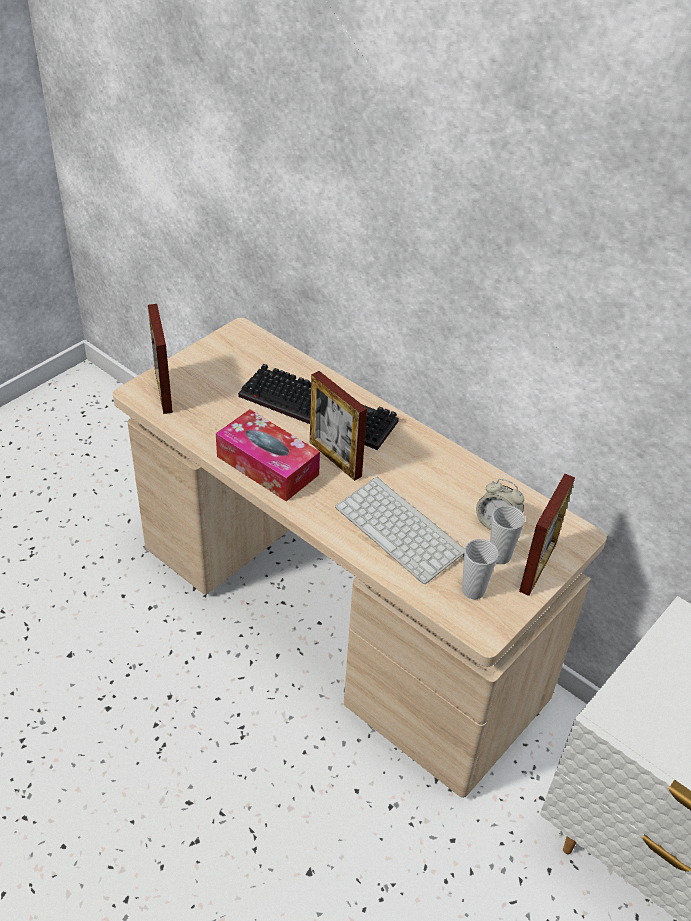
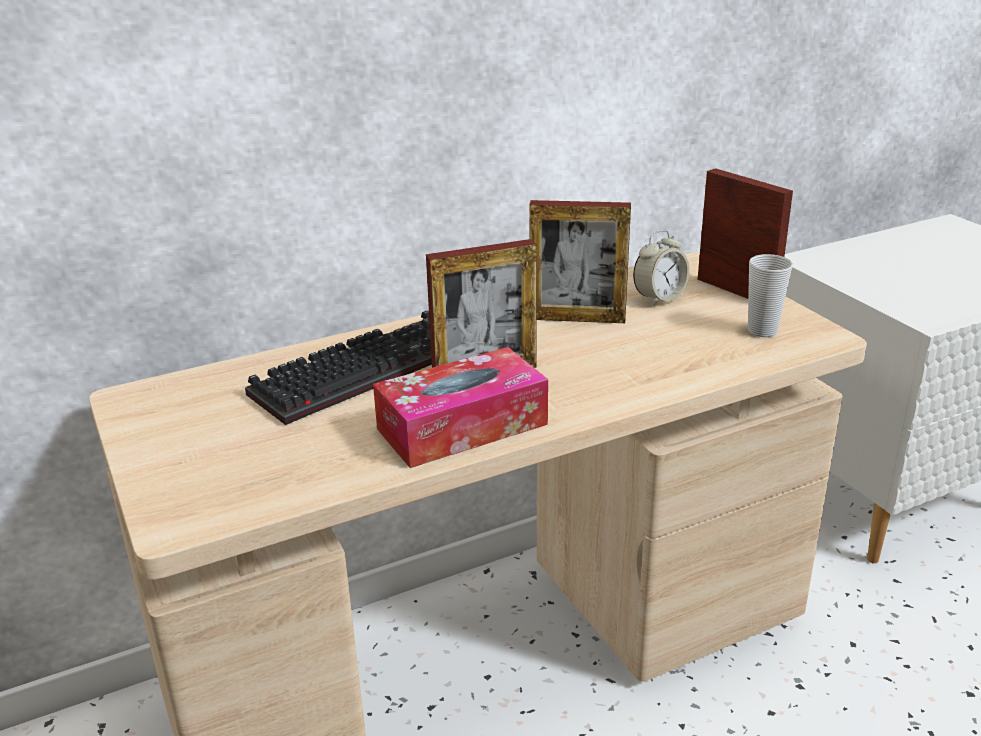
camera: 65 degrees left, 15 degrees down
(163, 392) = (201, 496): picture frame -> picture frame (577, 318)
(403, 530) = (645, 352): keyboard -> none
(499, 556) = (712, 306): cup -> none

